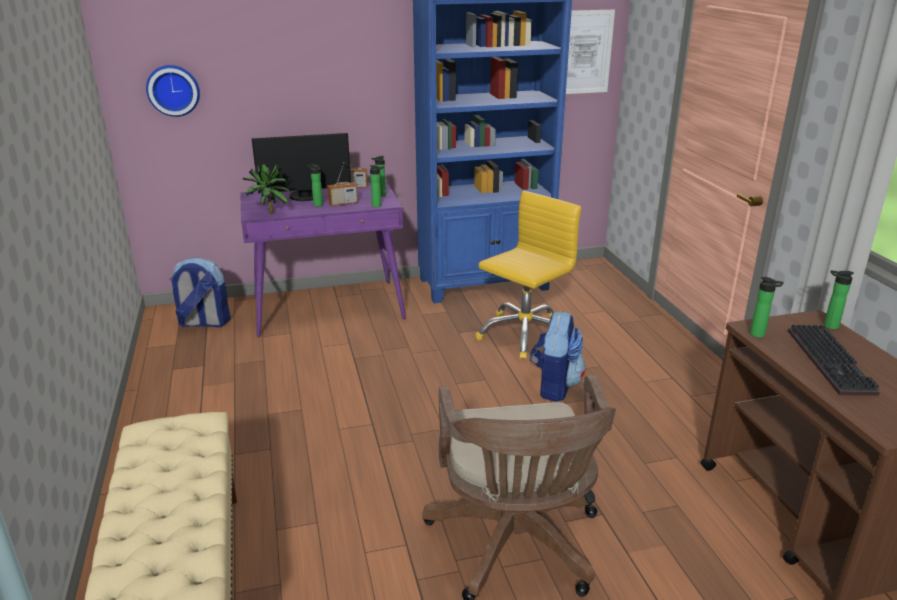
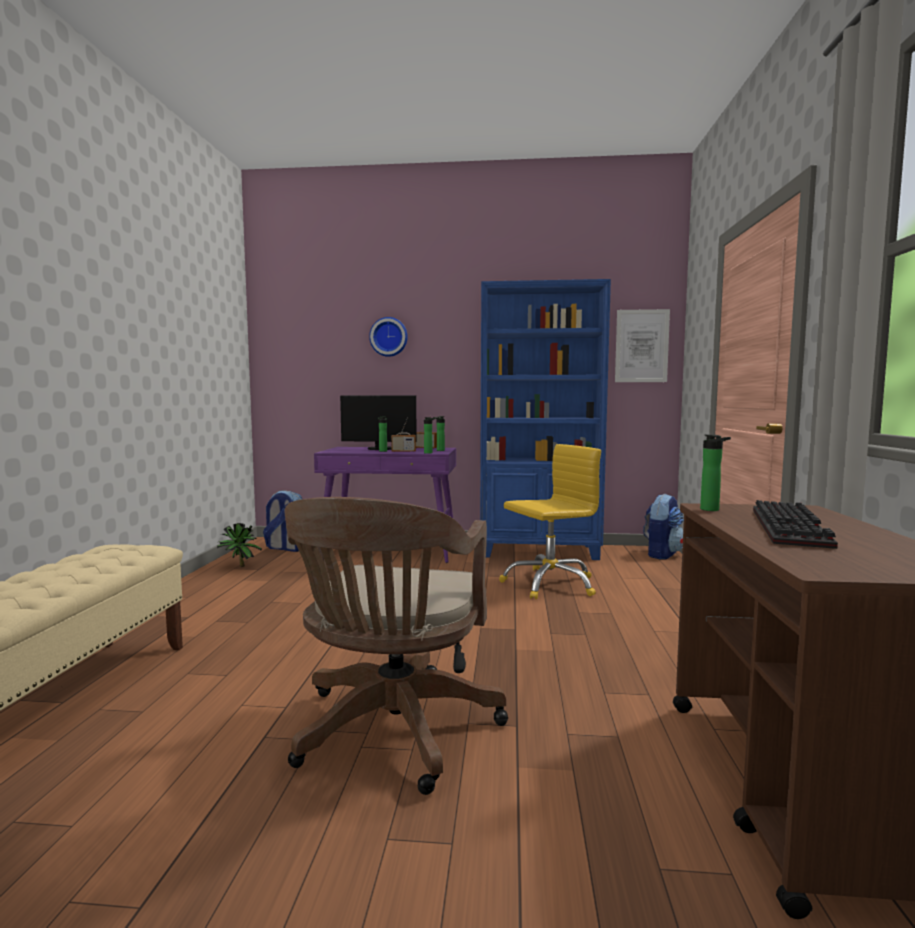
camera: 20 degrees right, 20 degrees down
(173, 90) = (299, 364): wall clock -> wall clock (389, 337)
(268, 214) = (338, 452): potted plant -> potted plant (238, 567)
(554, 386) = (549, 620): backpack -> backpack (662, 554)
(828, 326) = (816, 512): bottle -> none

